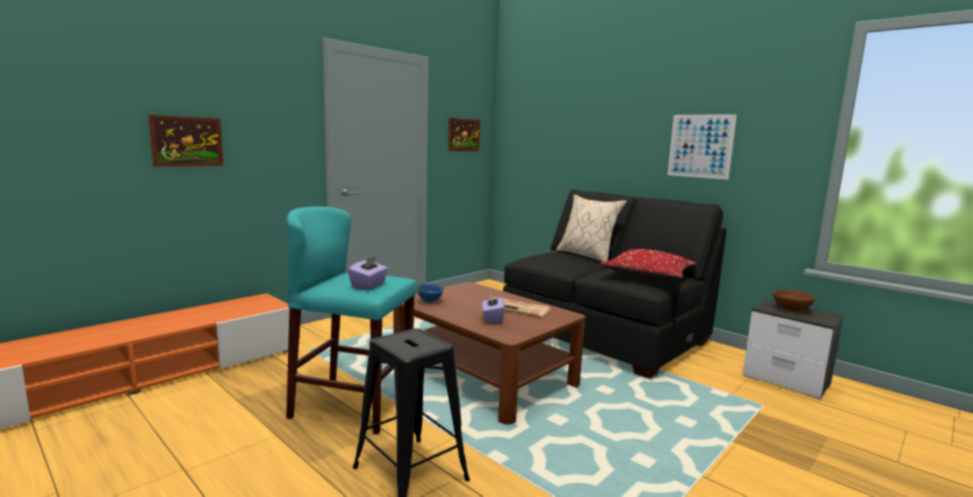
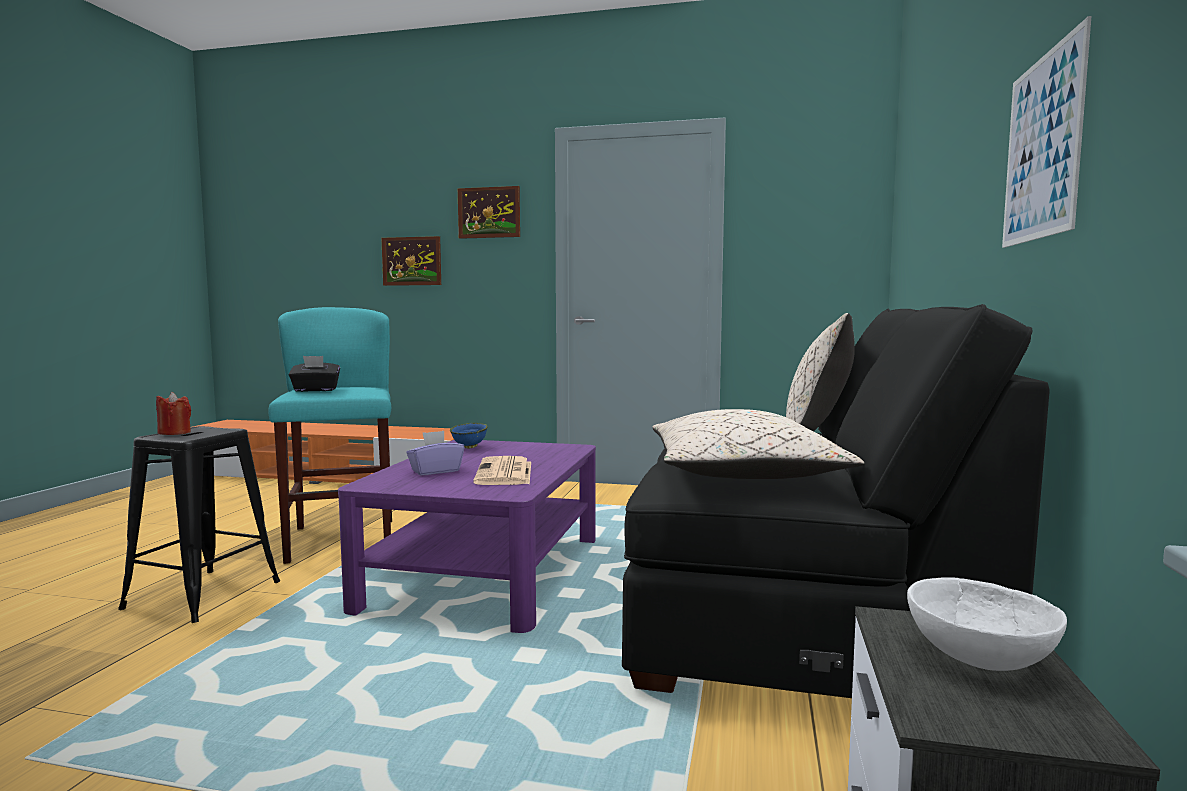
camera: 60 degrees right, 5 degrees down
(369, 285) = (315, 390): purple tissue box -> black tissue box
(403, 347) = (174, 433): none -> red candle
(463, 135) = (805, 232): picture -> picture (489, 212)
(484, 375) = (487, 572): brown coffee table -> purple coffee table
(647, 276) = (743, 473): red pillow -> beige pillow
(790, 309) = (977, 658): brown bowl -> white bowl

